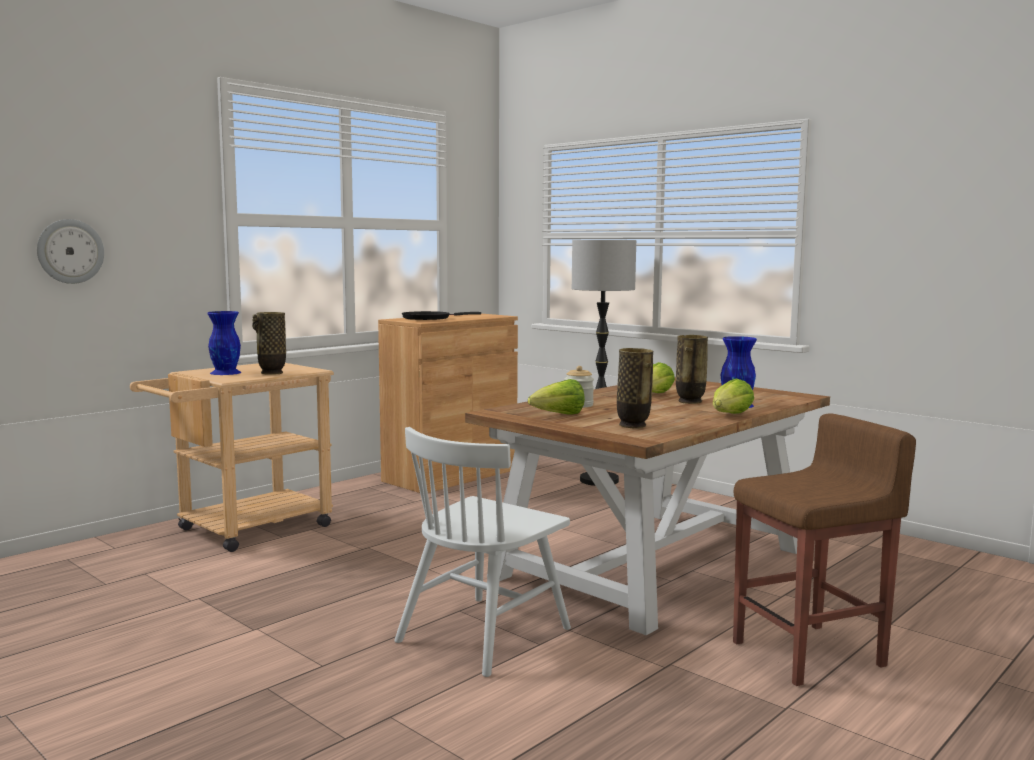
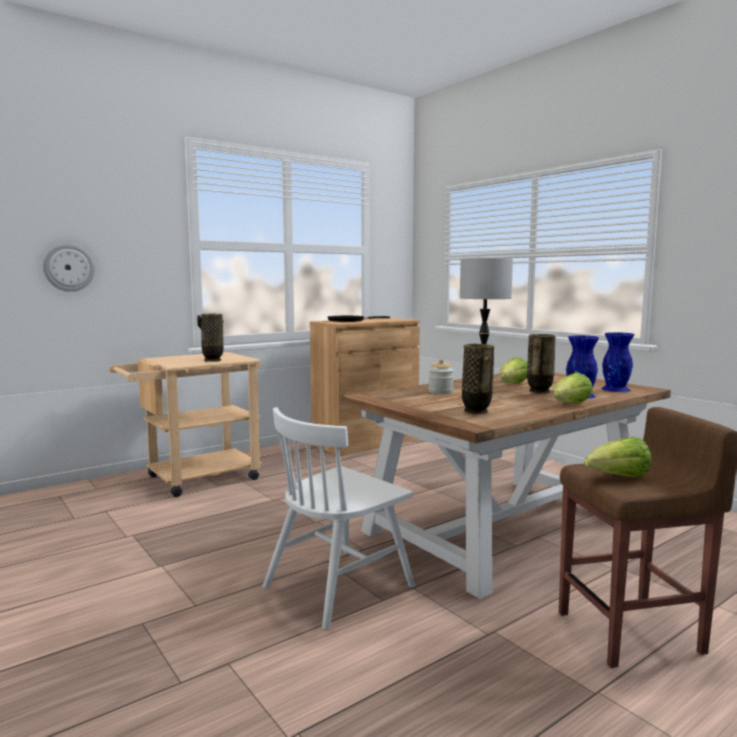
camera: 10 degrees right, 0 degrees up
(226, 372) = (180, 359): blue vase -> blue vase (616, 389)
(559, 415) = (417, 400): lettuce -> lettuce (618, 478)

